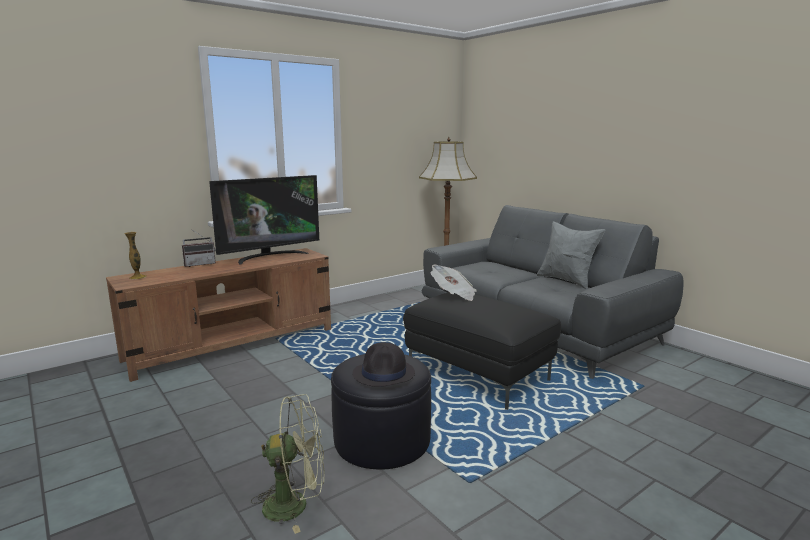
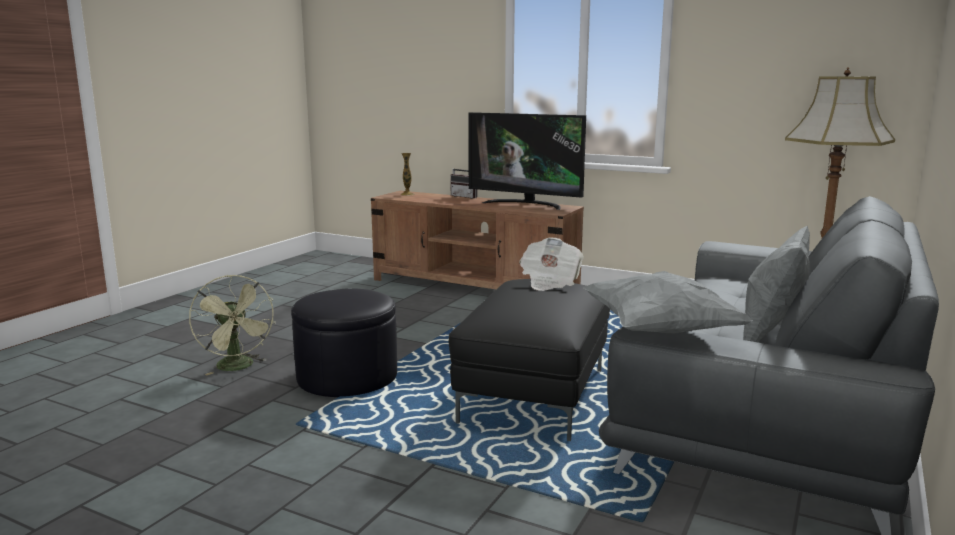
camera: 65 degrees right, 0 degrees up
(384, 374) = (329, 301): black hat -> none
(603, 288) = (660, 331): none -> grey pillow

